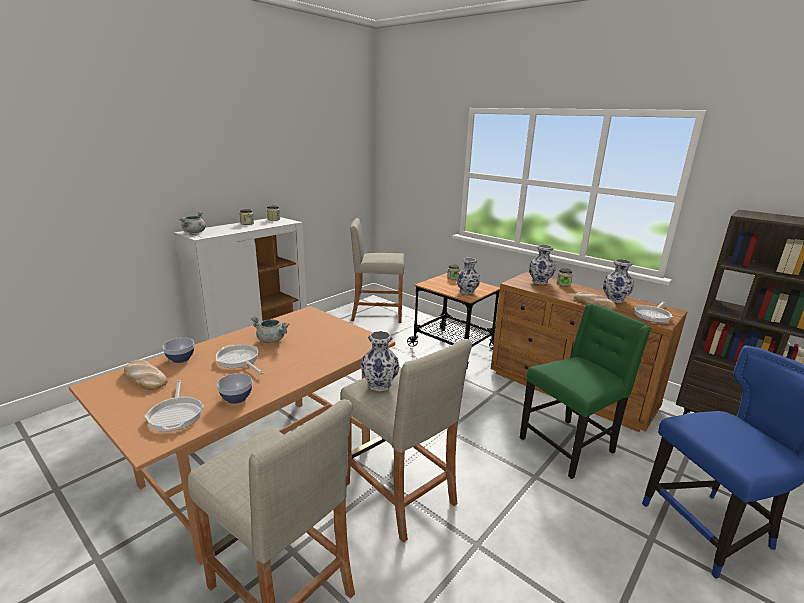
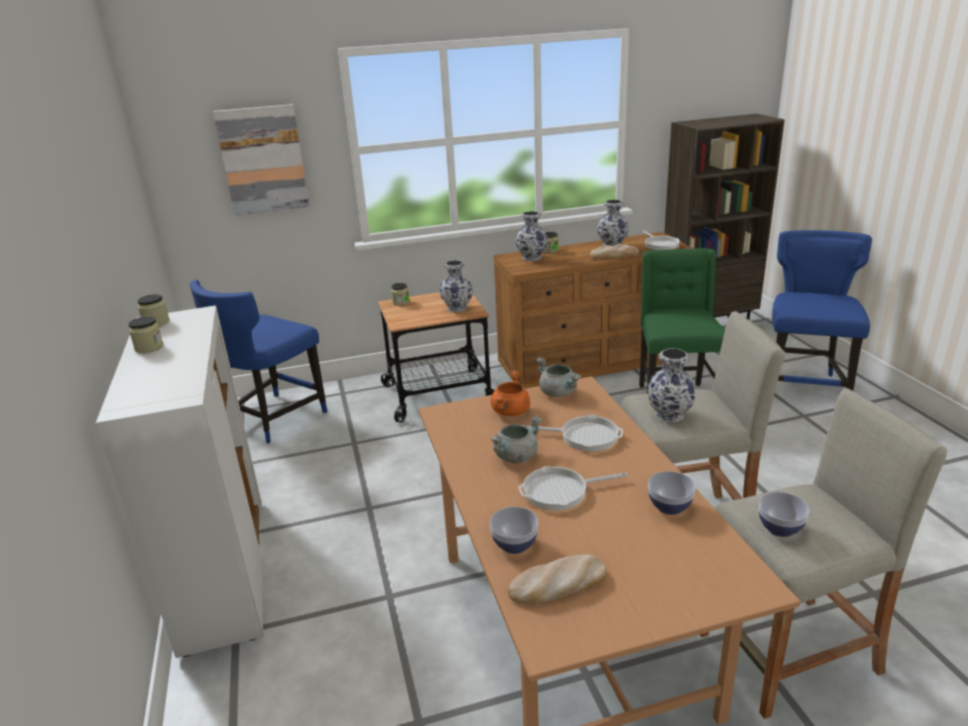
camera: 55 degrees left, 5 degrees up
(176, 414) = (687, 559): frying pan -> frying pan (585, 436)
(194, 232) = (137, 400): grey cooking pot -> grey cooking pot (559, 393)
(244, 457) = (780, 528): none -> bowl
(323, 328) = (511, 412): none -> orange cooking pot
(377, 314) = (274, 419): beige stool -> blue chair
(421, 169) = (263, 160): none -> picture

